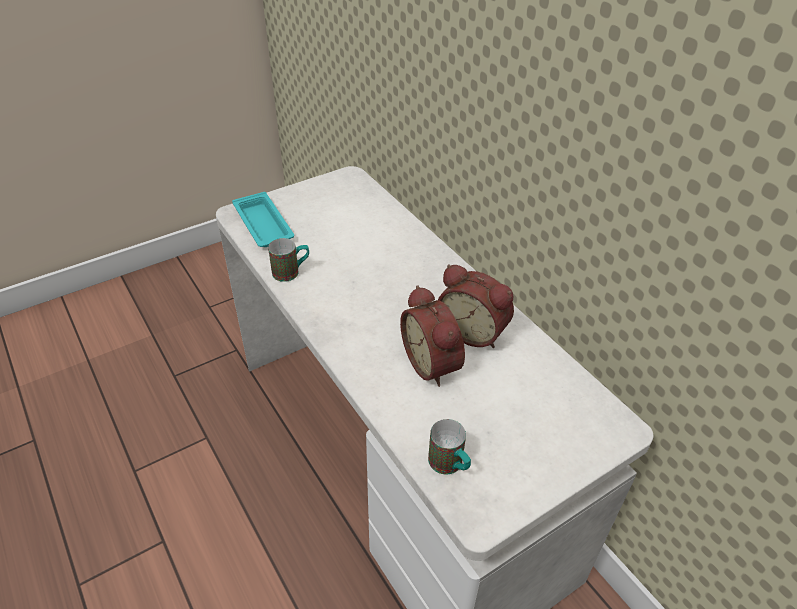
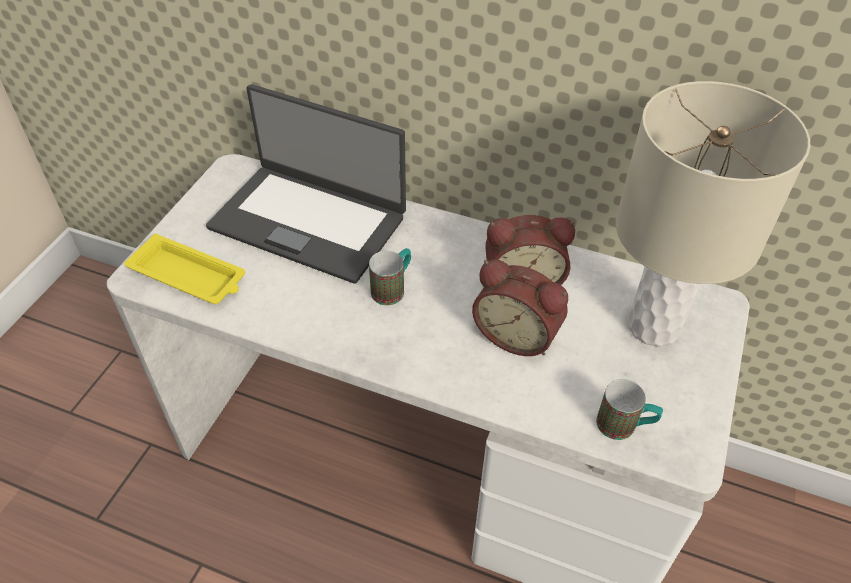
camera: 35 degrees left, 5 degrees up
(264, 226) = (189, 276): turquoise tray -> yellow tray
(291, 272) = (278, 315): mug -> mug (393, 288)
(365, 226) = (309, 221): none -> laptop
(546, 413) = (654, 326): none -> beige table lamp

